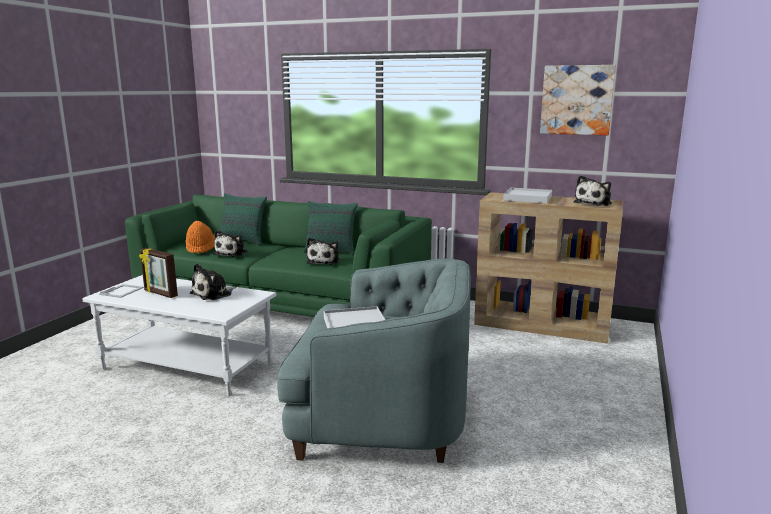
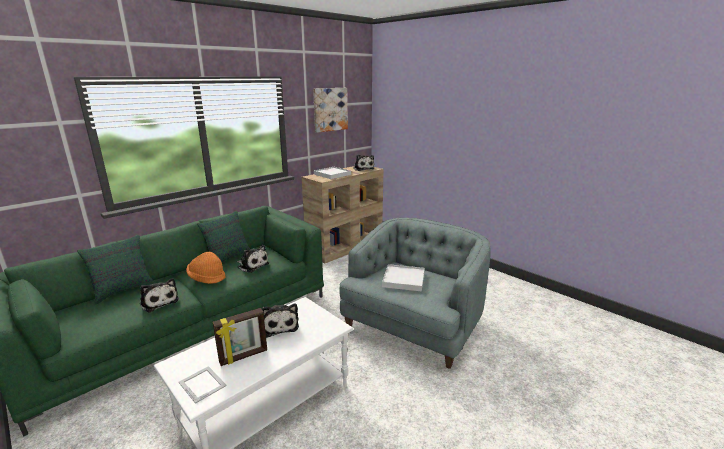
camera: 65 degrees left, 5 degrees up
(200, 249) = (111, 317): orange hat -> orange hat (207, 278)

